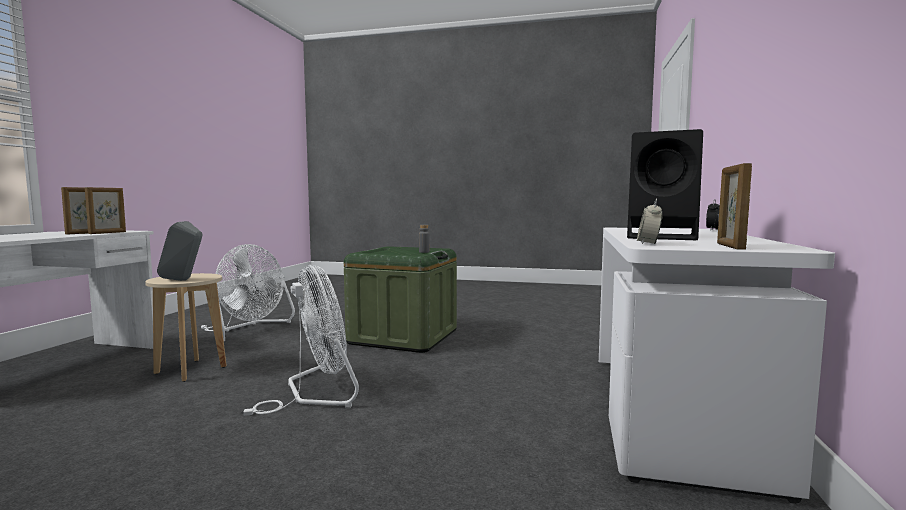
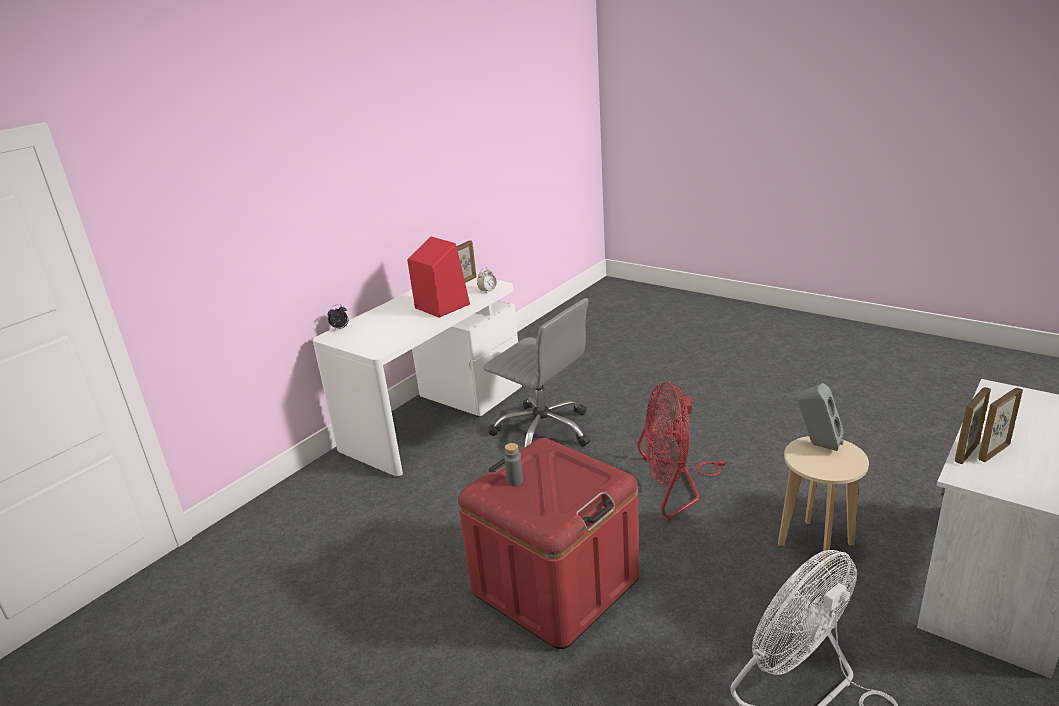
camera: 155 degrees left, 20 degrees up
(312, 391) = (675, 483): white fan -> red fan
(403, 337) = (555, 585): green storage box -> red storage box
(503, 419) = (543, 431): none -> grey office chair
(663, 237) = (441, 306): black speaker -> red speaker

